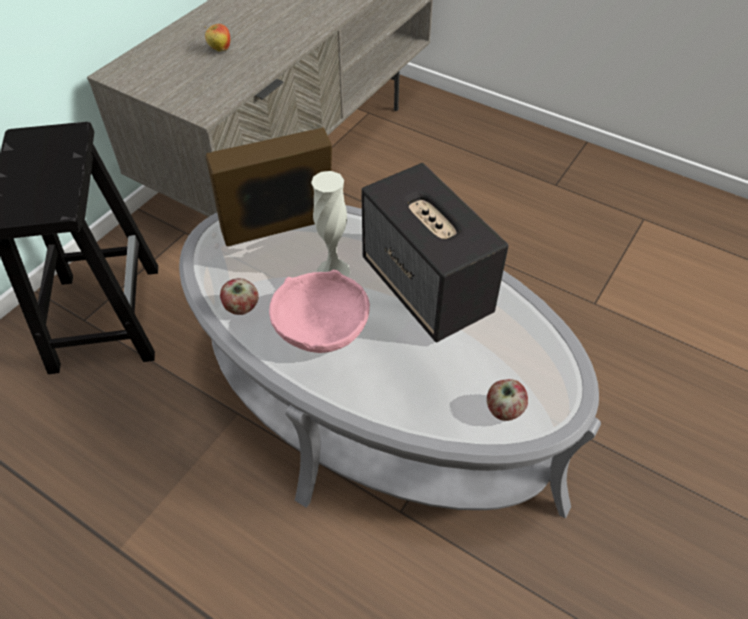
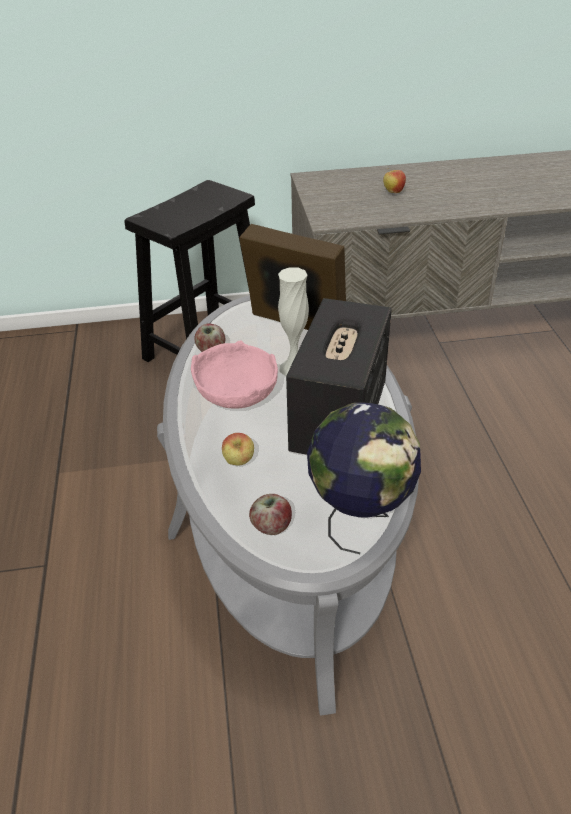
camera: 50 degrees right, 10 degrees down
(410, 383) = (239, 462): none -> apple
(543, 350) = (360, 517): none -> globe

